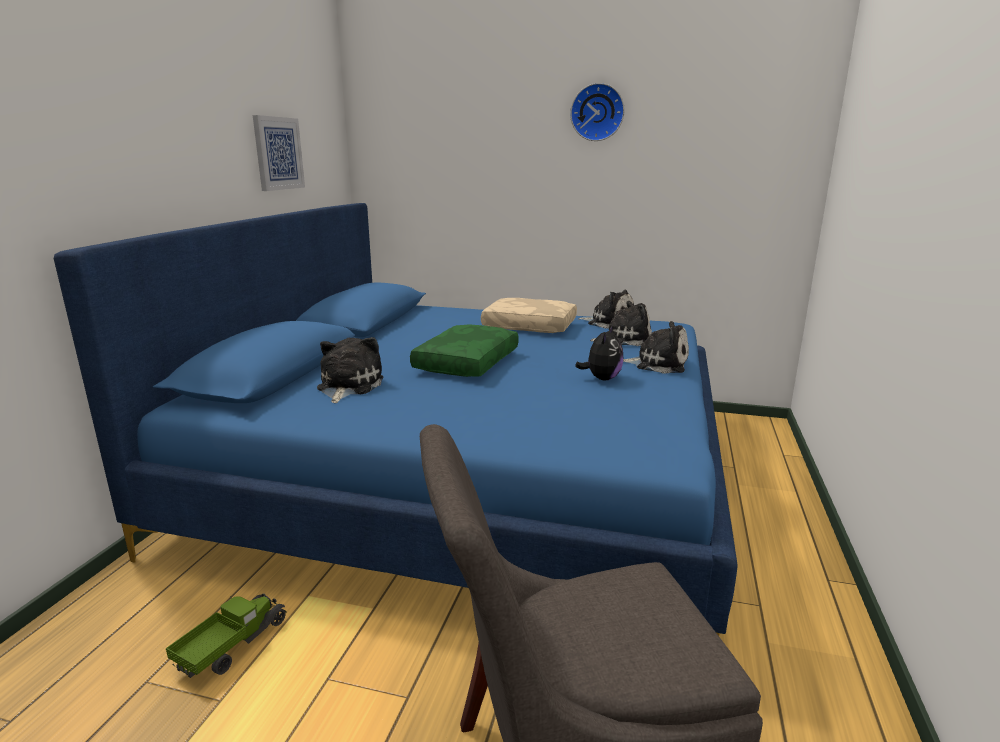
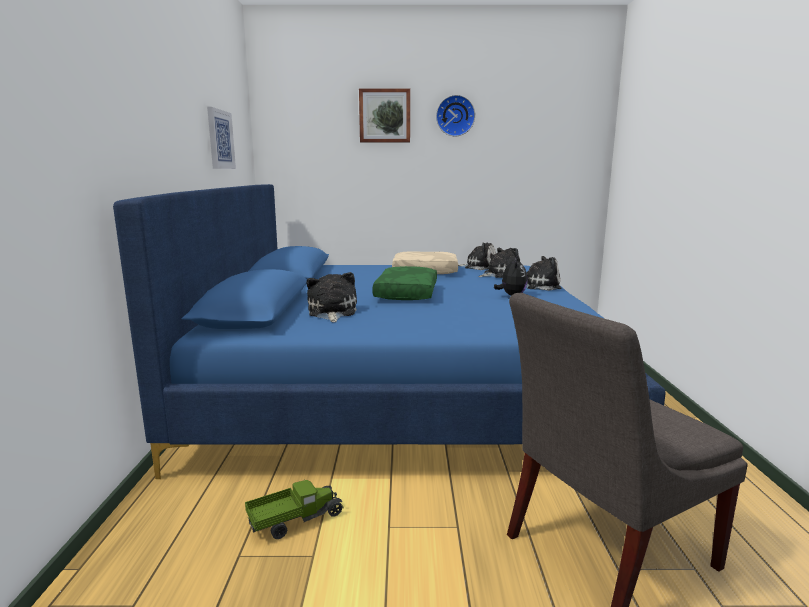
camera: 15 degrees left, 5 degrees down
(232, 646) = (295, 520): toy truck -> toy truck turned 45 degrees clockwise
(504, 114) = (384, 116): none -> picture

